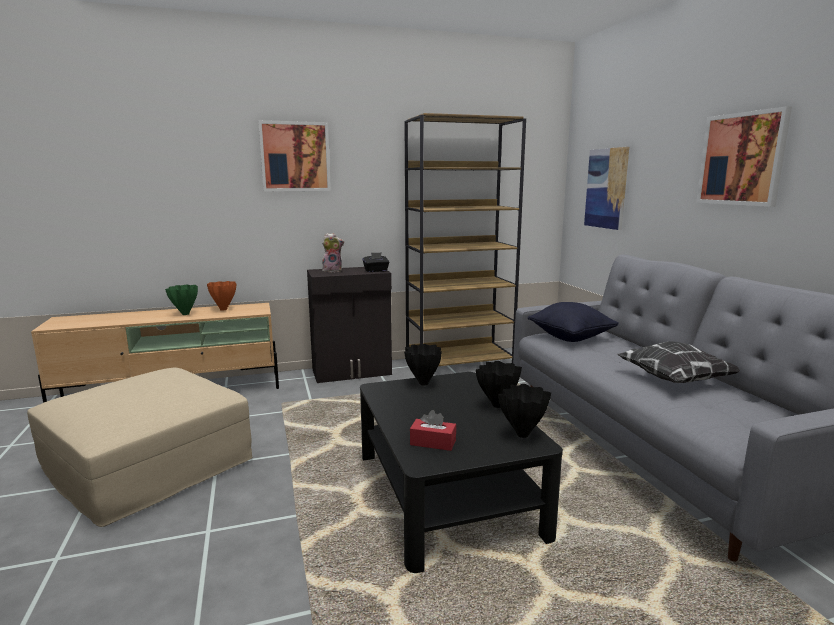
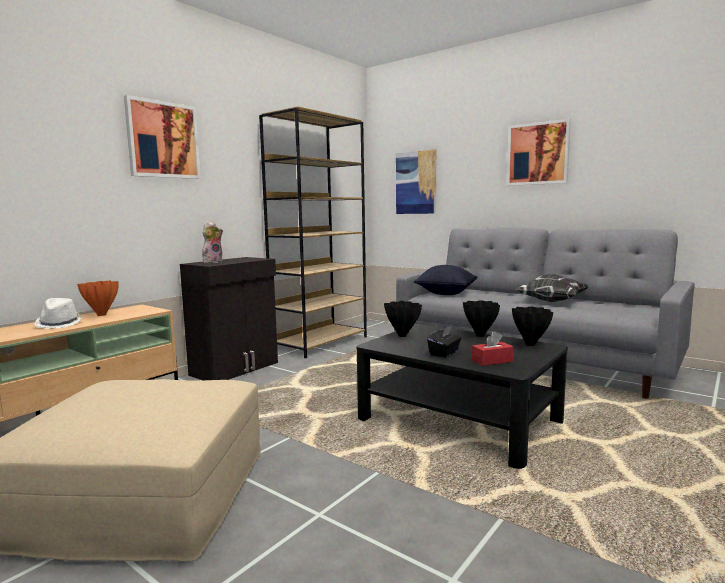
camera: 35 degrees left, 5 degrees down
(185, 314) = (60, 324): green vase -> white hat
(376, 271) = (256, 259): black tissue box -> black tissue box (444, 353)

